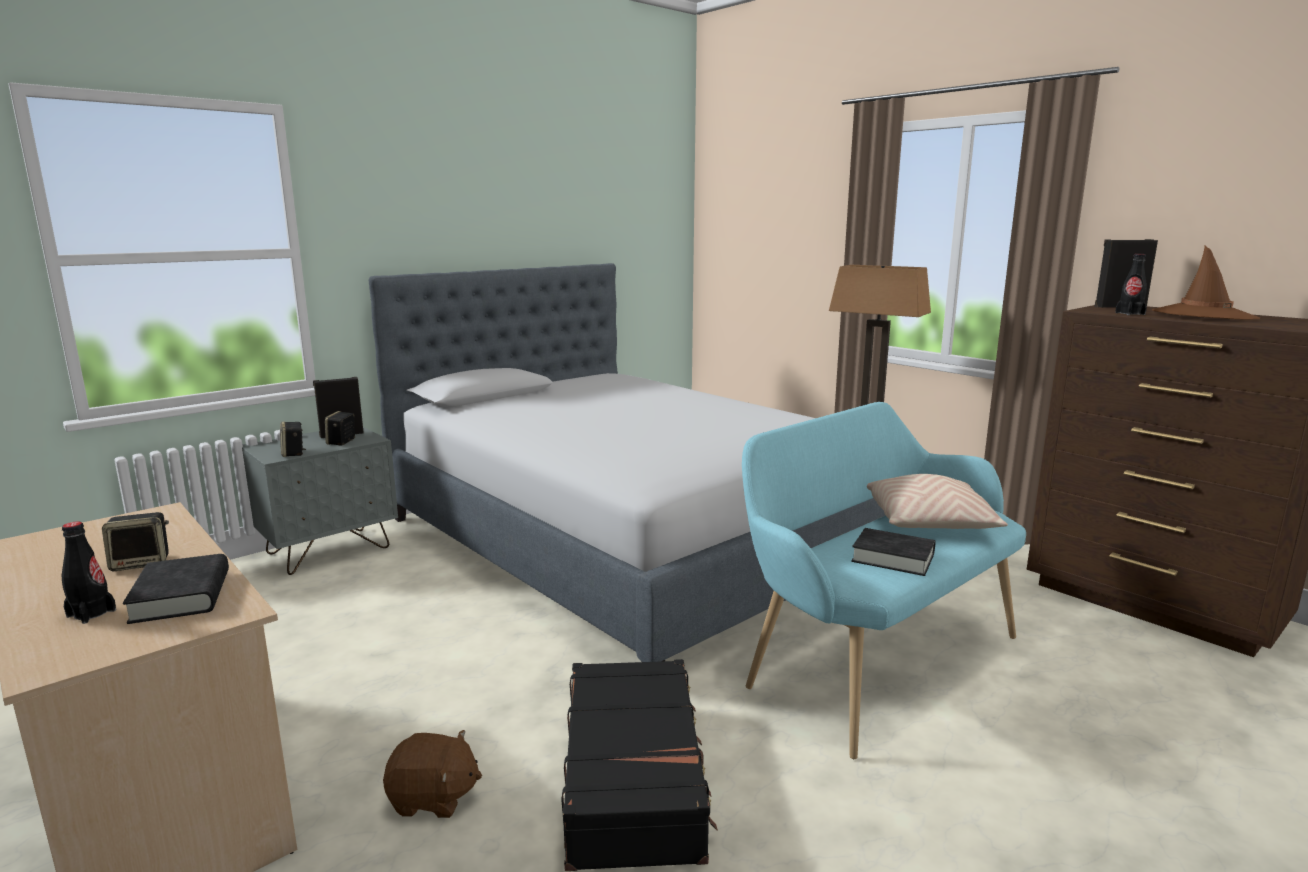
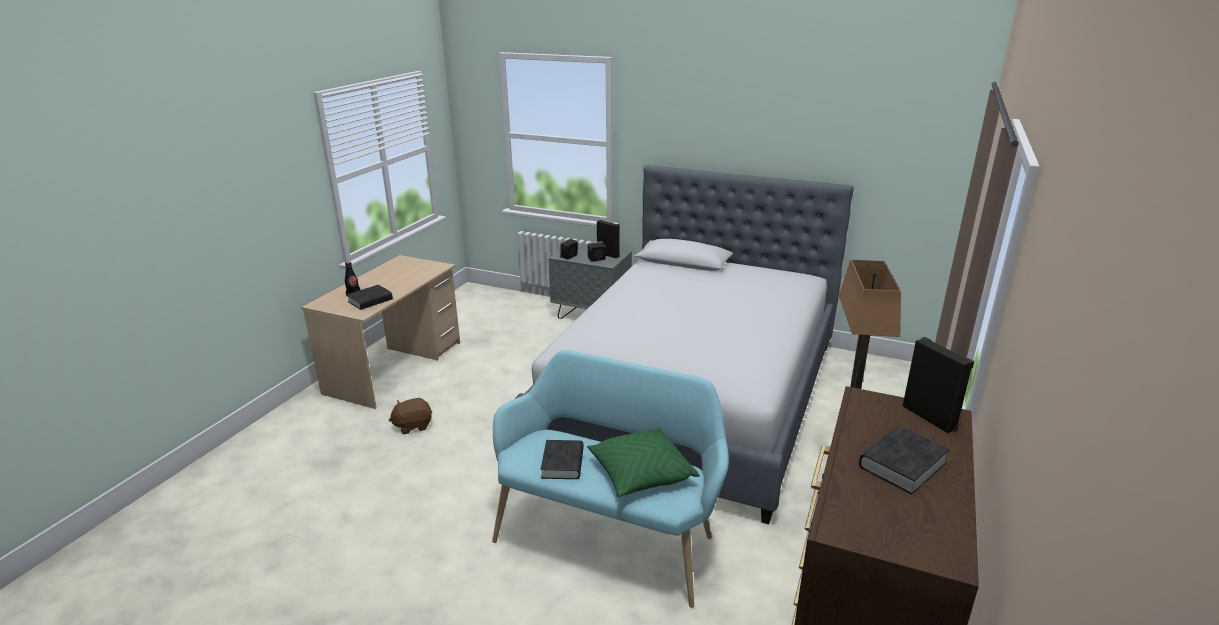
camera: 65 degrees right, 10 degrees up
(142, 563) = (394, 283): speaker -> none
(433, 798) = (413, 425): brown plush toy -> brown plush toy turned 90 degrees clockwise
(634, 777) = (447, 472): black suitcase -> none
(930, 524) = (640, 474): beige pillow -> green pillow
(1130, 314) = (862, 420): black bottle -> none
(1204, 316) = (902, 465): brown hat -> black book

